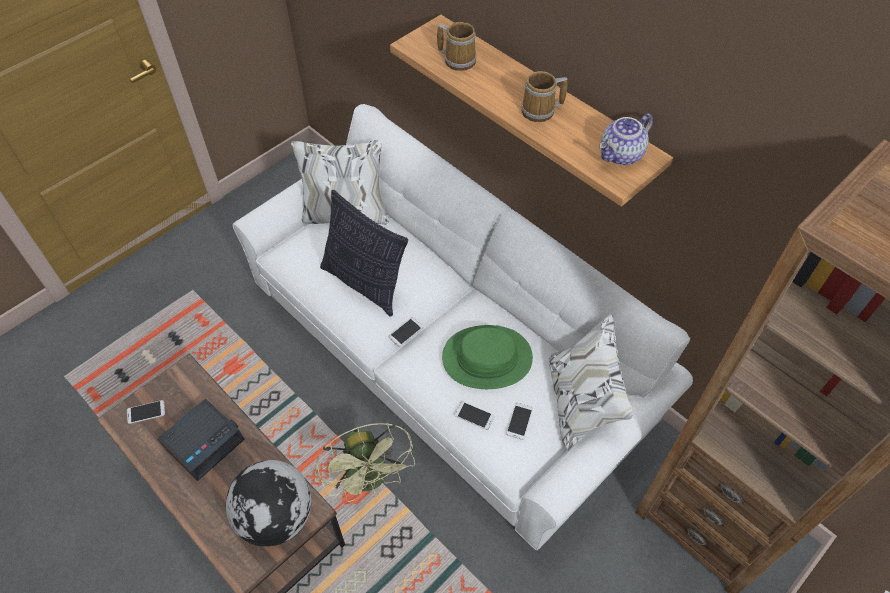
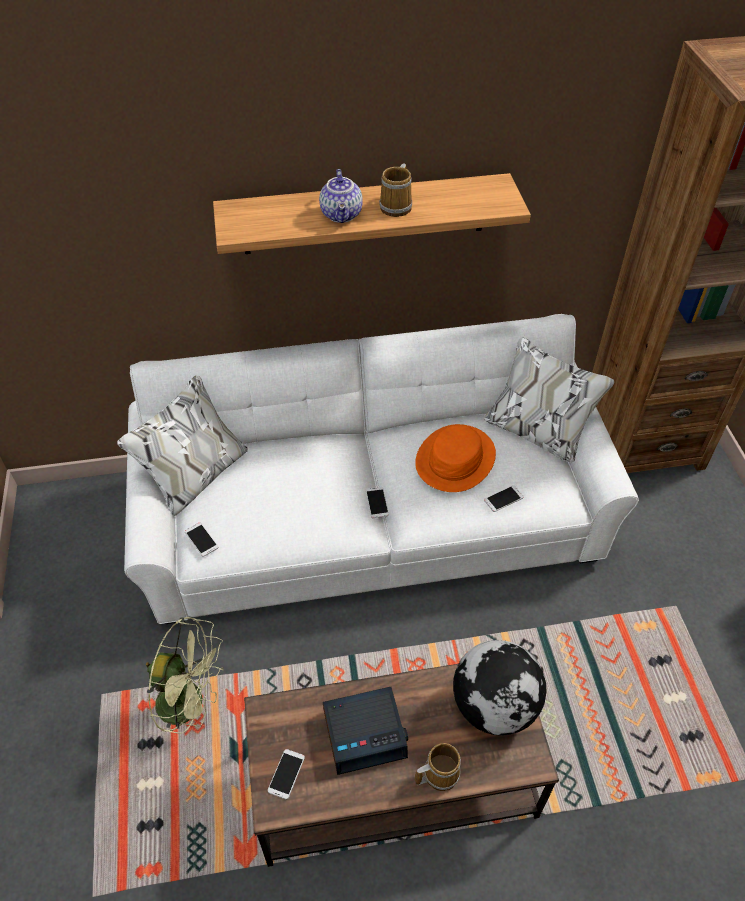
camera: 55 degrees left, 5 degrees down
(203, 441) = (365, 732): alarm clock -> alarm clock turned 90 degrees clockwise
(365, 283) = (300, 501): pillow -> none
(371, 480) = (456, 646): green fan -> green fan (191, 703)
(458, 59) = (285, 217): mug -> mug (438, 773)
(487, 358) = (455, 459): green hat -> orange hat
(519, 421) = (530, 472): phone -> phone (201, 539)
(621, 155) = (486, 193): teapot -> teapot (342, 215)

